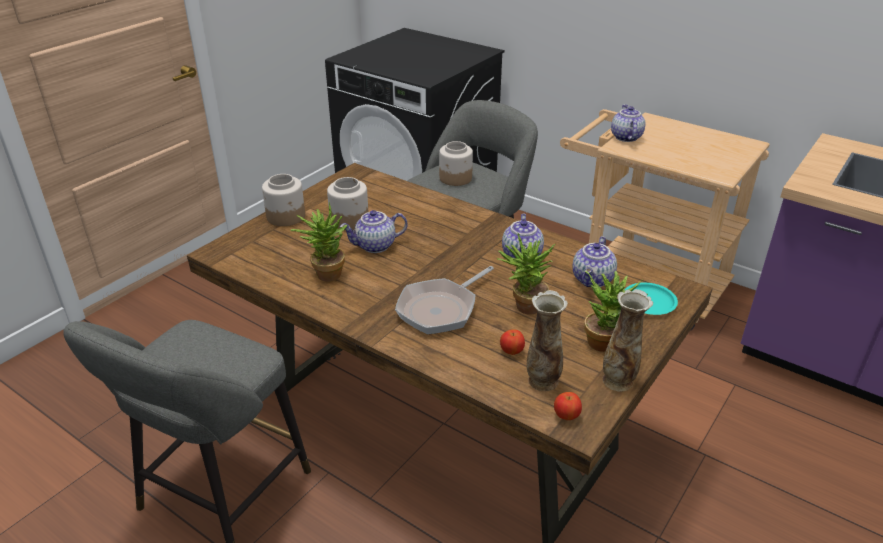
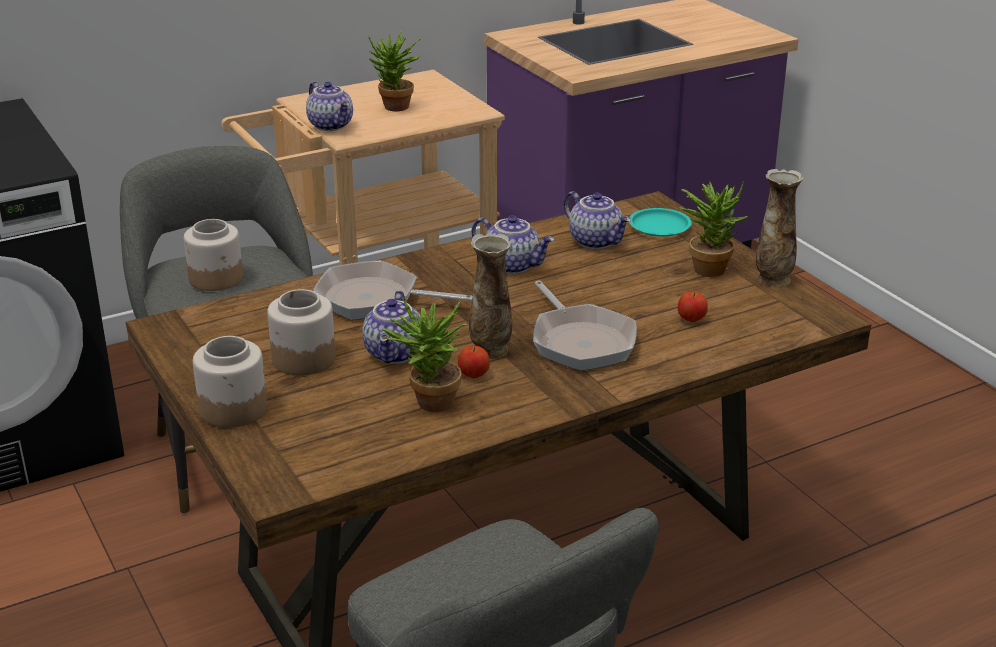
camera: 65 degrees left, 5 degrees down
(434, 221) = (375, 299): none -> frying pan
(523, 307) = (616, 292): potted plant -> potted plant (394, 109)
(542, 381) = (751, 316): vase -> vase (490, 350)
(566, 416) = (810, 319): apple -> apple (473, 375)
(625, 137) = (332, 125): teapot -> teapot turned 150 degrees counterclockwise

